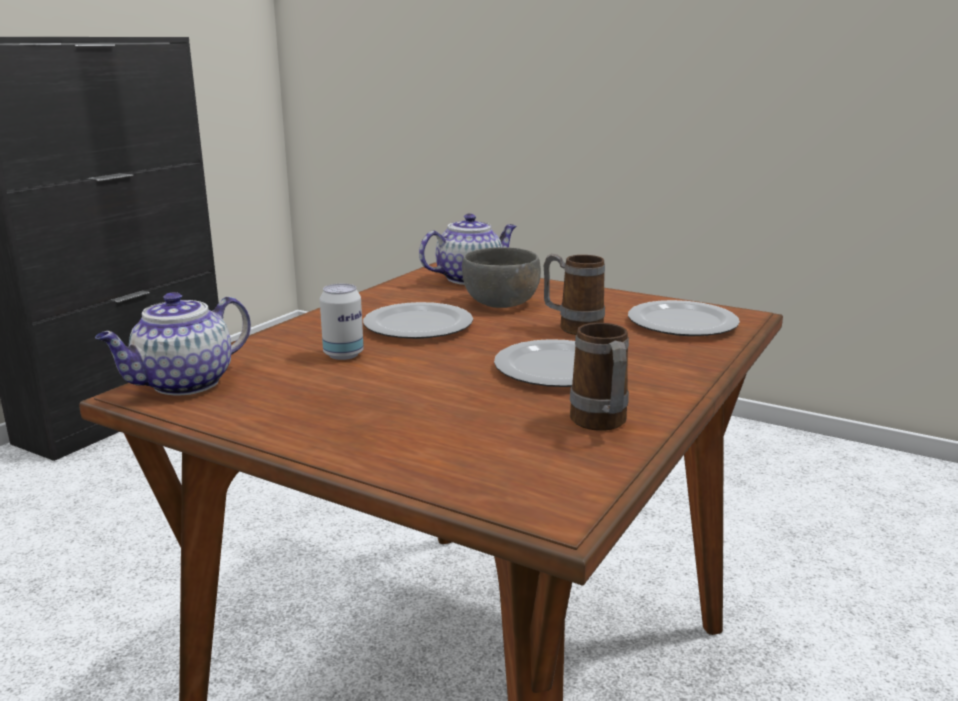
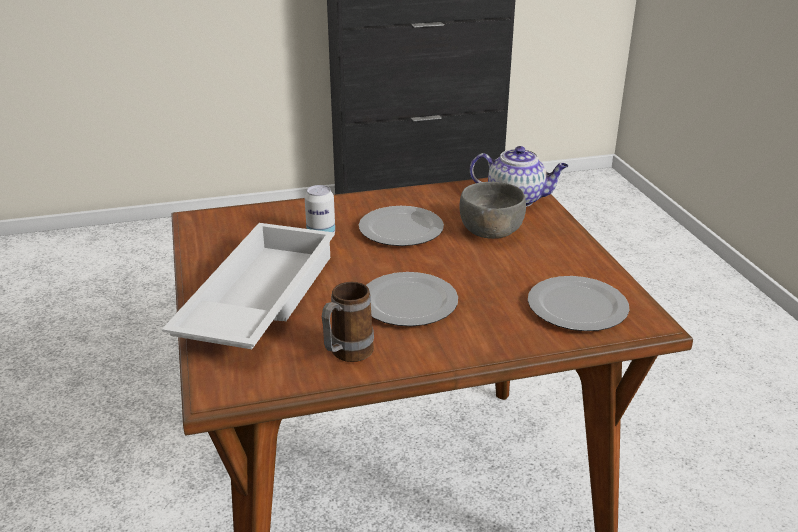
camera: 45 degrees right, 10 degrees up
(183, 384) = (219, 221): teapot -> none
(402, 426) = (257, 299): none -> white tray
(572, 328) = (490, 274): mug -> none

